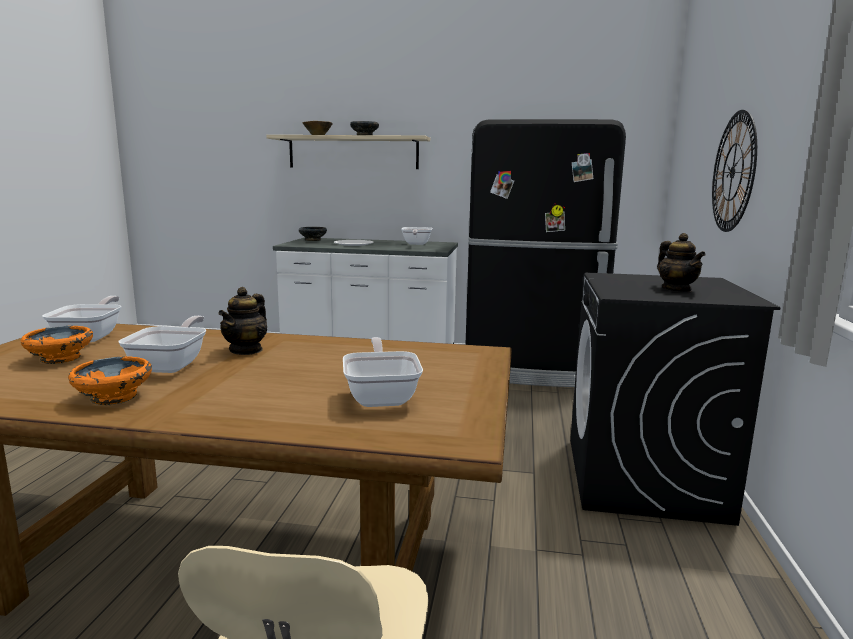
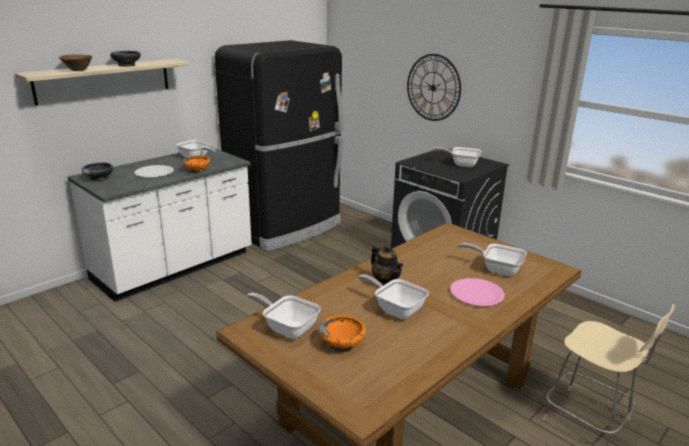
camera: 55 degrees left, 10 degrees up
(114, 398) = (446, 334): orange bowl -> orange bowl (197, 170)
(268, 396) = (476, 293): none -> pink plate
(677, 290) = (461, 164): teapot -> frying pan

